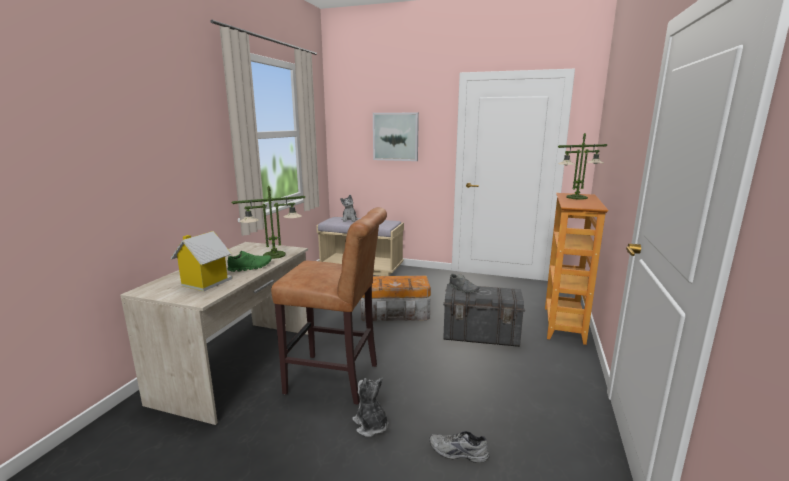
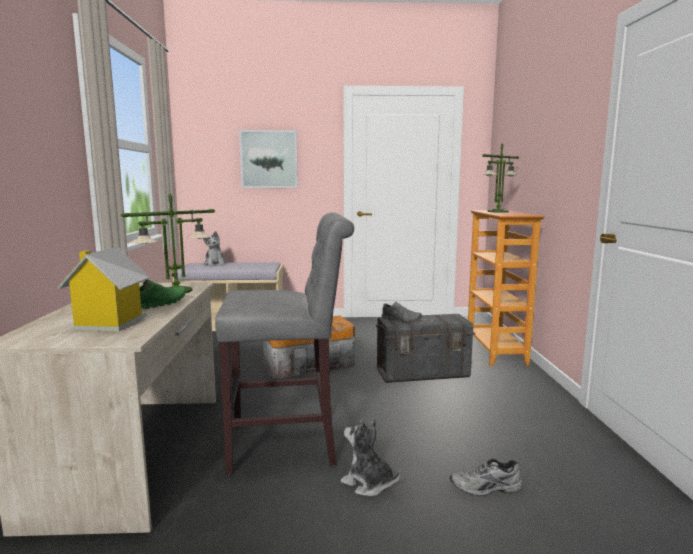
camera: 20 degrees left, 5 degrees down
(337, 379) = (289, 444): brown stool -> grey stool

